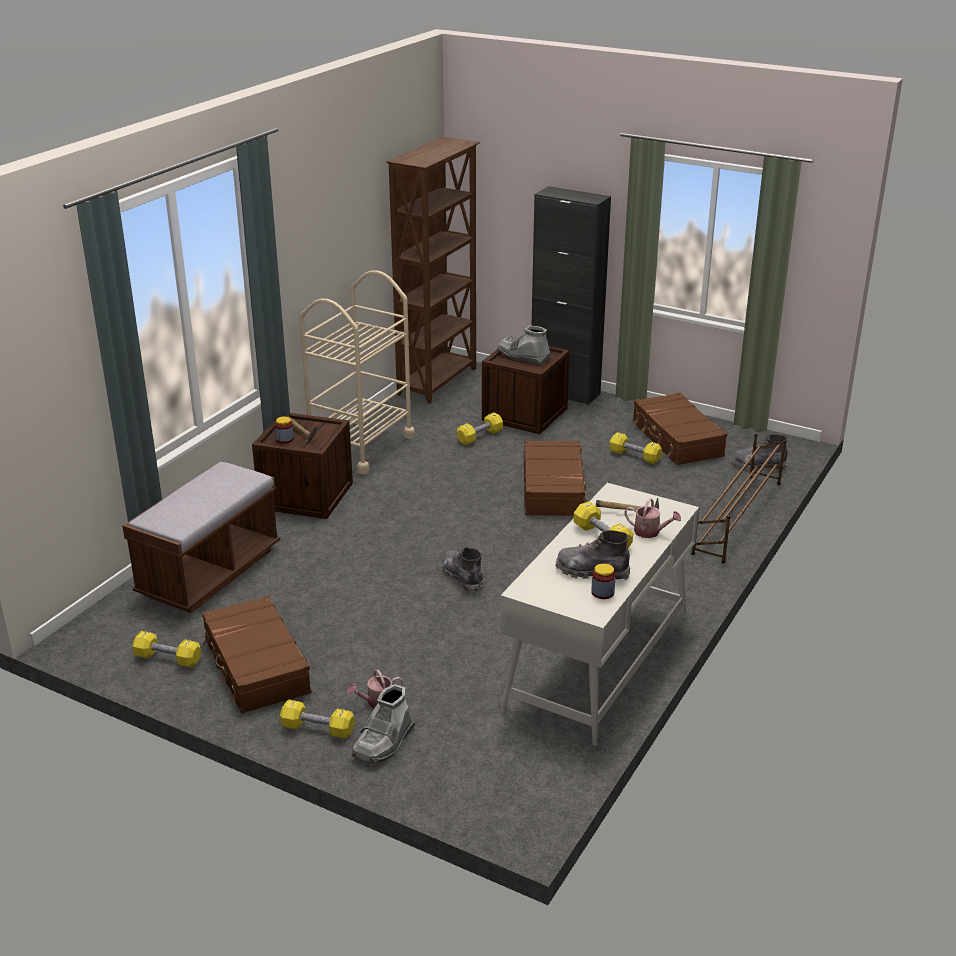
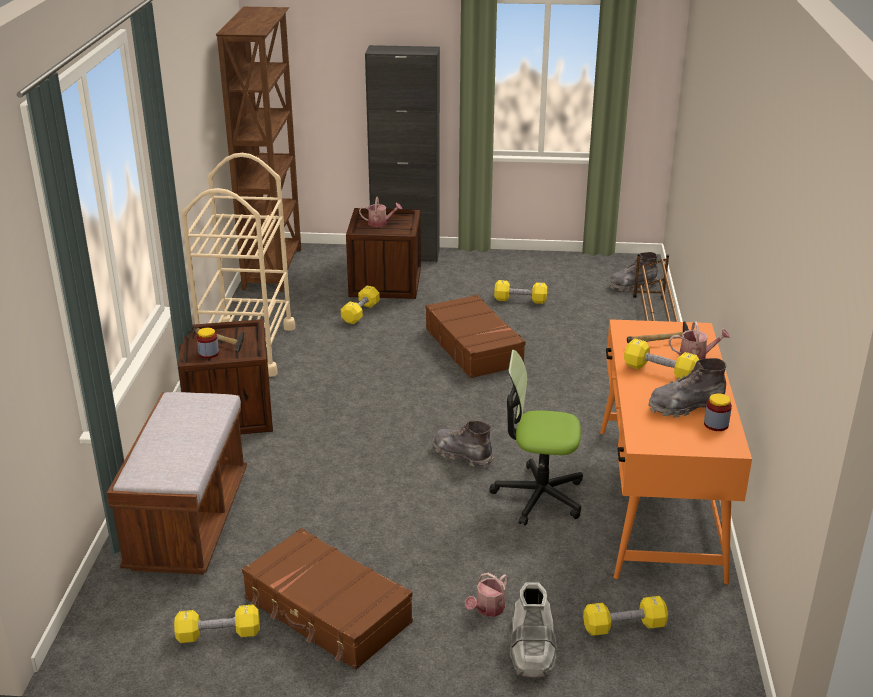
camera: 25 degrees left, 0 degrees up
(318, 729) = (452, 659): yellow dumbbell -> yellow dumbbell (624, 626)
(497, 628) = (539, 496): none -> office chair
(523, 356) = (380, 223): grey boot -> watering can
(597, 661) = (657, 501): white desk -> orange desk
(676, 439) = (543, 277): brown suitcase -> none

